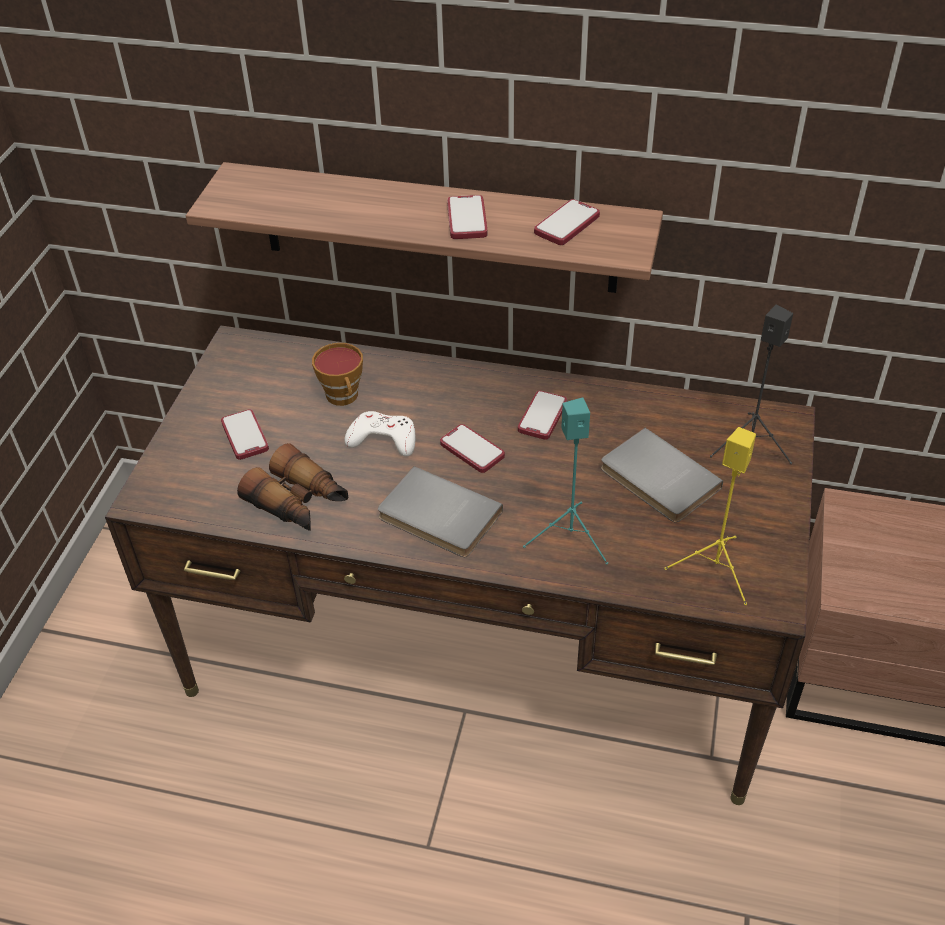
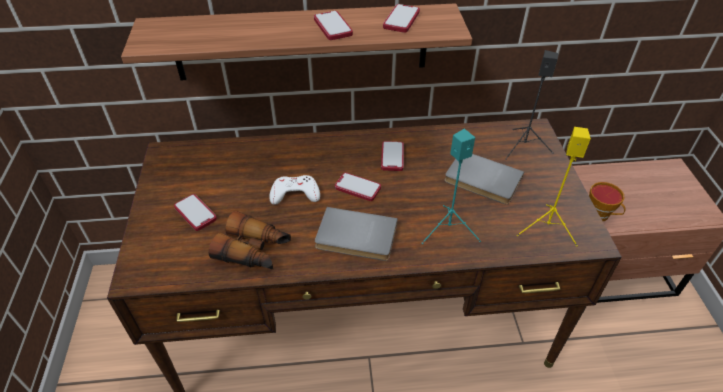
camera: 20 degrees left, 0 degrees up
(344, 397) = (256, 172): cup -> cup (600, 215)

